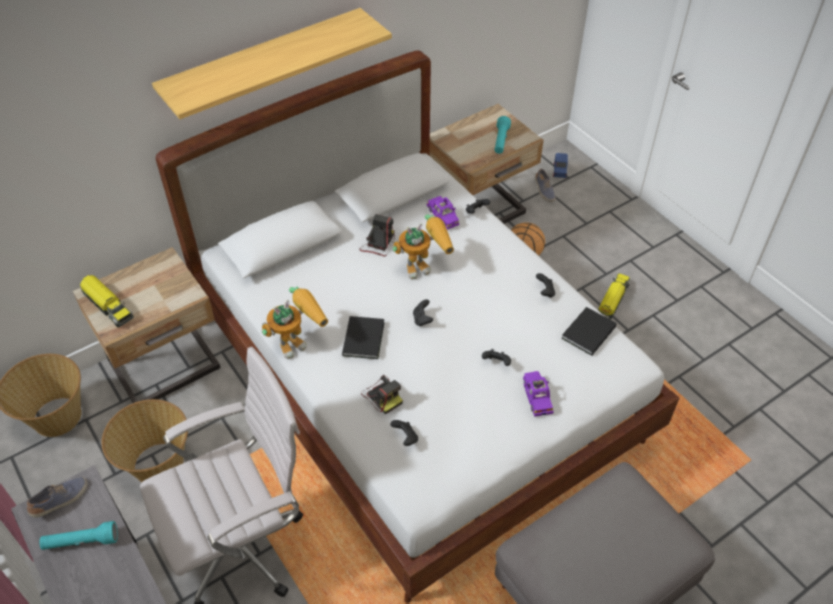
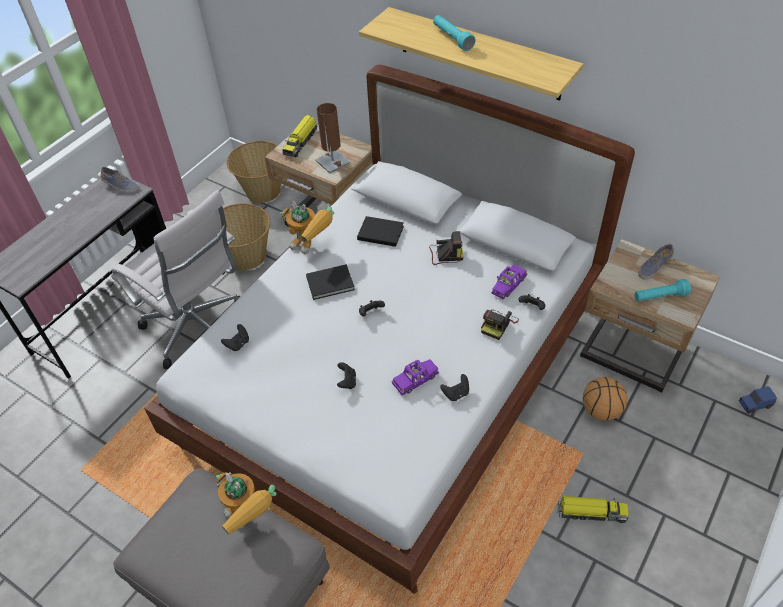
camera: 70 degrees right, 0 degrees up
(81, 542) = (93, 208): turquoise flashlight -> turquoise flashlight (452, 39)
(168, 288) = (332, 162): none -> brown table lamp
(382, 396) = (275, 315): camera -> camera (498, 324)
(424, 265) = (438, 293): toy robot -> toy robot (249, 518)
(536, 397) = (321, 424): purple toy car -> purple toy car (415, 380)
(544, 190) = (711, 399): shoe -> shoe (654, 266)
(587, 333) = (419, 443): black book -> black book (379, 232)

